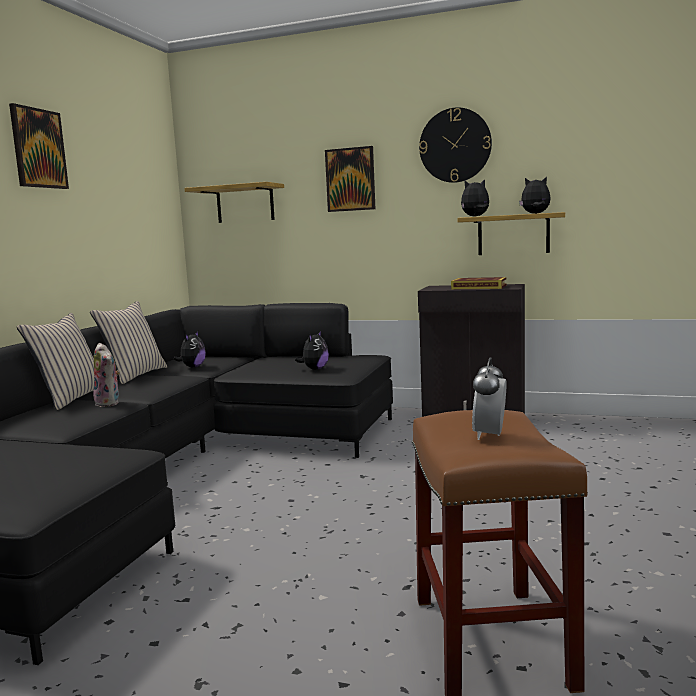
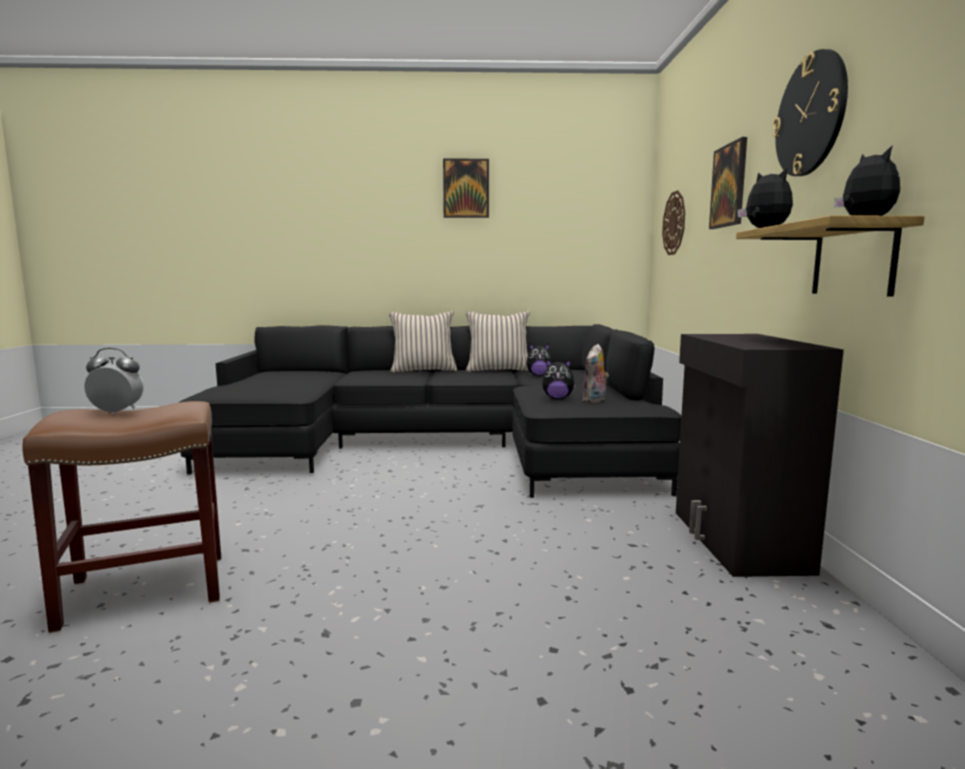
camera: 70 degrees right, 0 degrees up
(109, 403) = (414, 377): plush toy -> plush toy (595, 400)
(245, 204) = (674, 223): shelf -> wall clock
(479, 287) = (749, 341): book -> none

